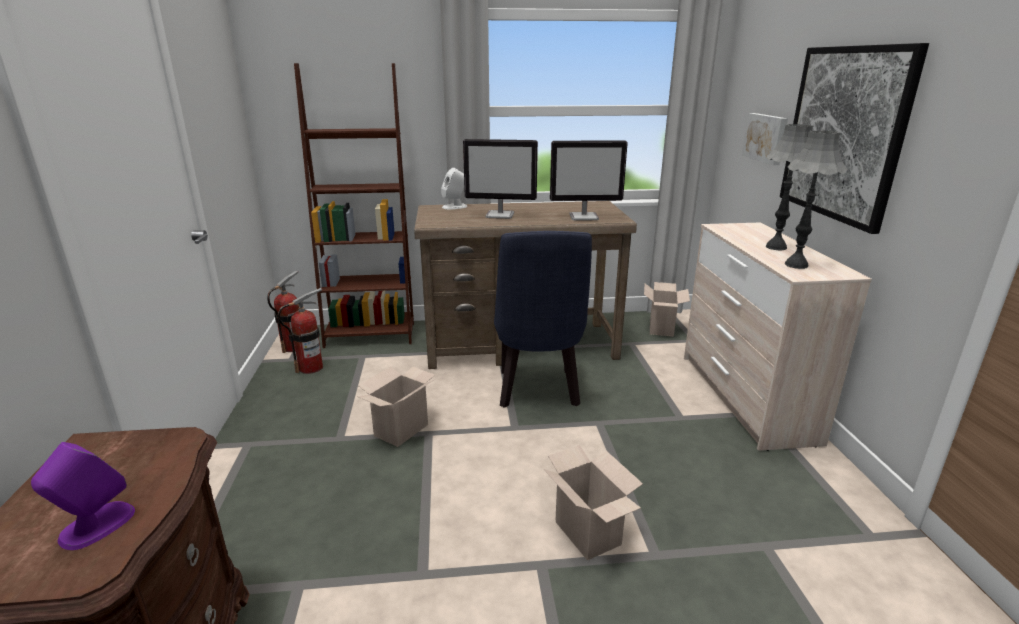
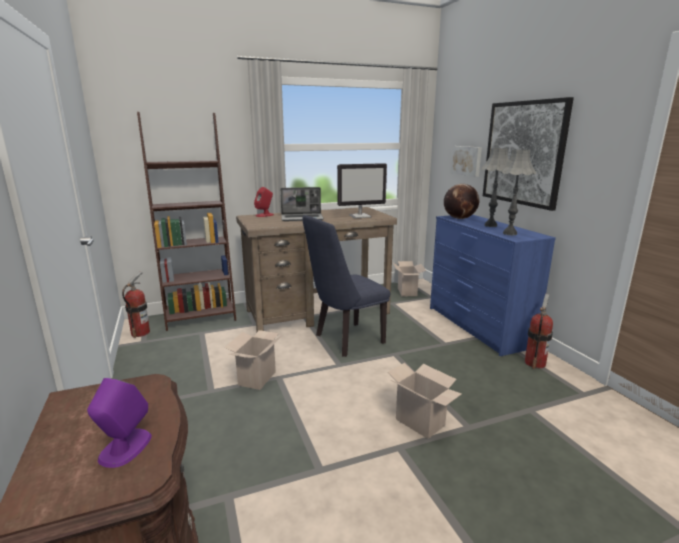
camera: 15 degrees left, 5 degrees down
(310, 368) = (163, 345): fire extinguisher -> fire extinguisher (535, 363)
(455, 207) = (264, 215): white speaker -> red speaker
(500, 215) = (302, 218): monitor -> laptop
(538, 392) = (345, 340): blue chair -> blue chair turned 75 degrees clockwise
(735, 230) = (459, 218): none -> globe
(744, 397) = (477, 327): beige dresser -> blue dresser

